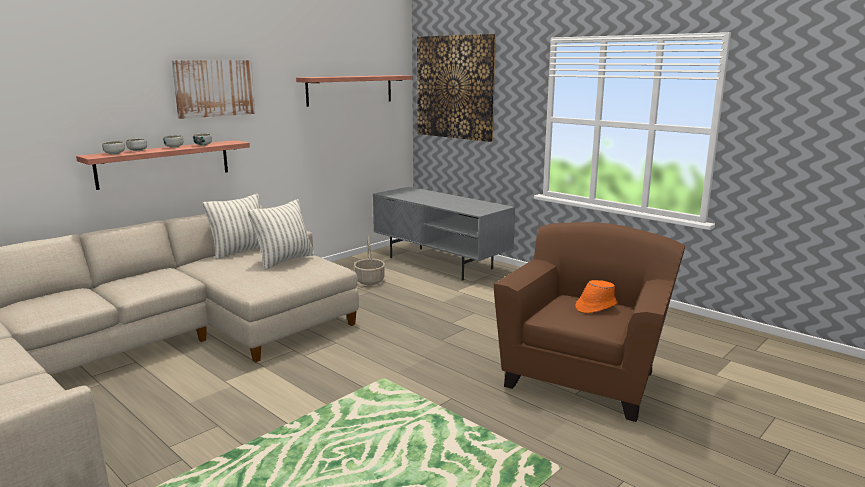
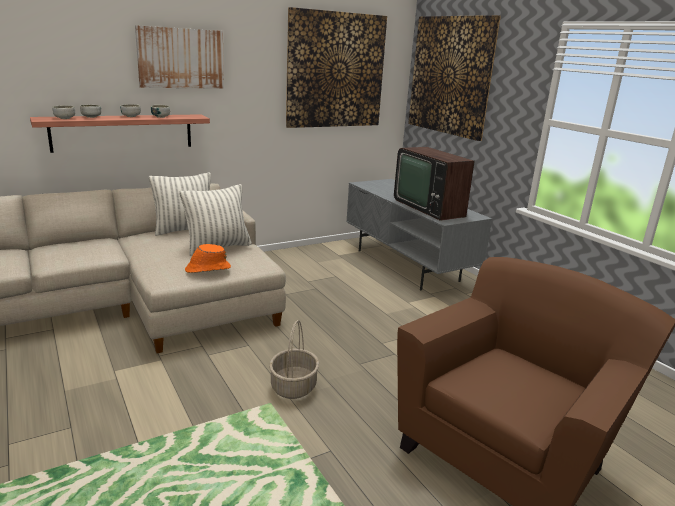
camera: 15 degrees right, 5 degrees up
(350, 90) = (335, 70): shelf -> picture
(370, 281) = (324, 275): basket -> basket (294, 387)
(460, 204) = (431, 207): none -> television
(595, 307) = (531, 378): orange hat -> orange hat (207, 269)

